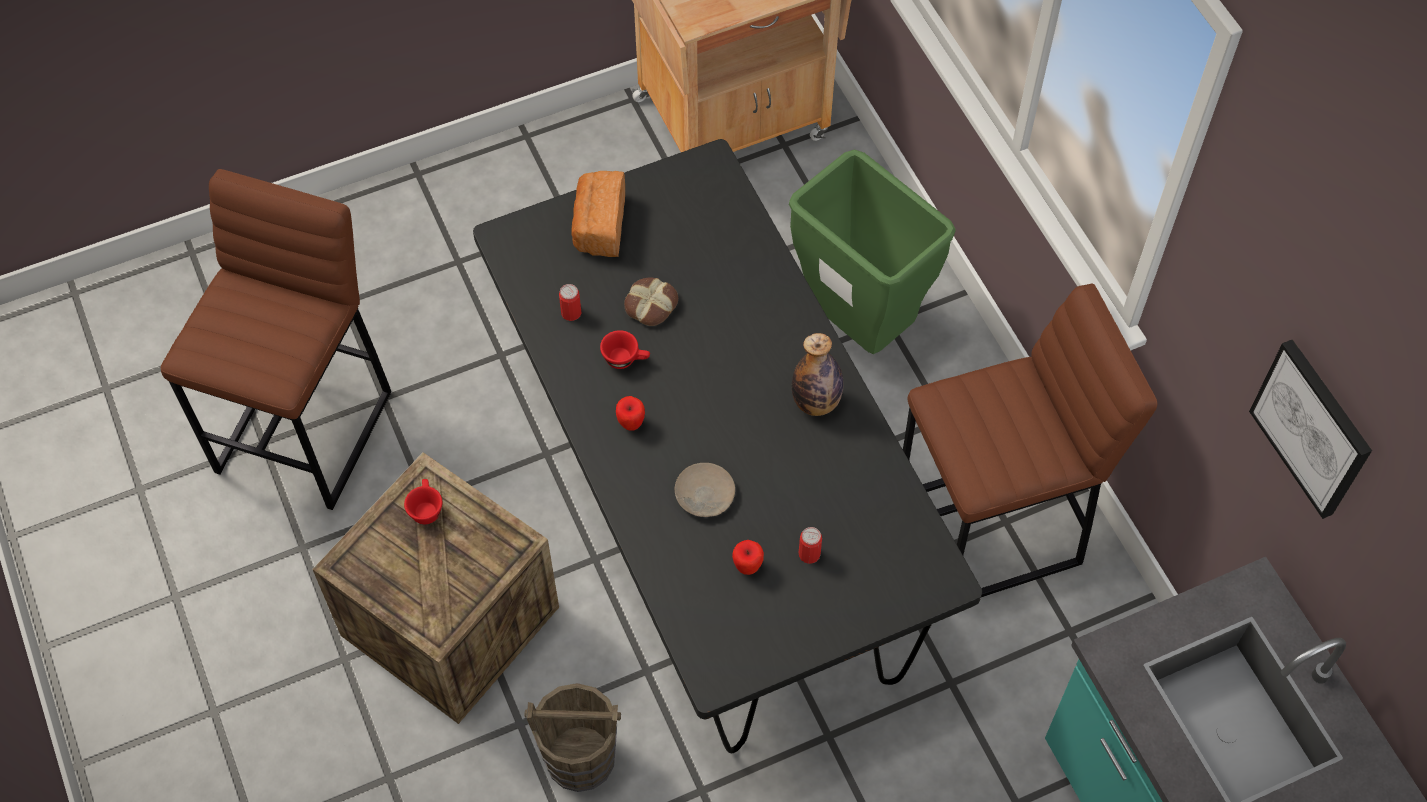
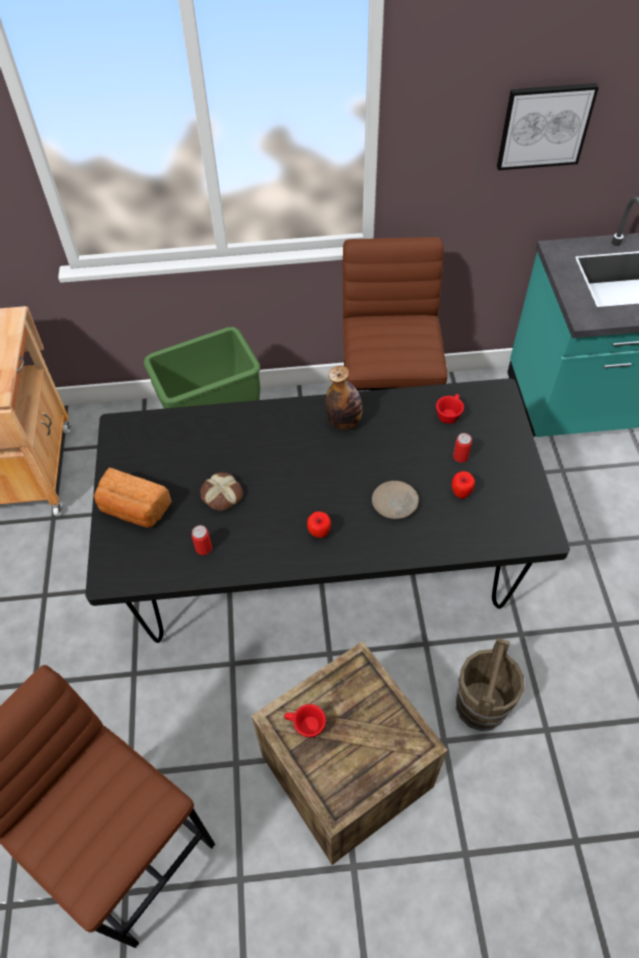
camera: 70 degrees left, 5 degrees down
(626, 359) = (261, 522): red cup -> red cup (449, 414)

